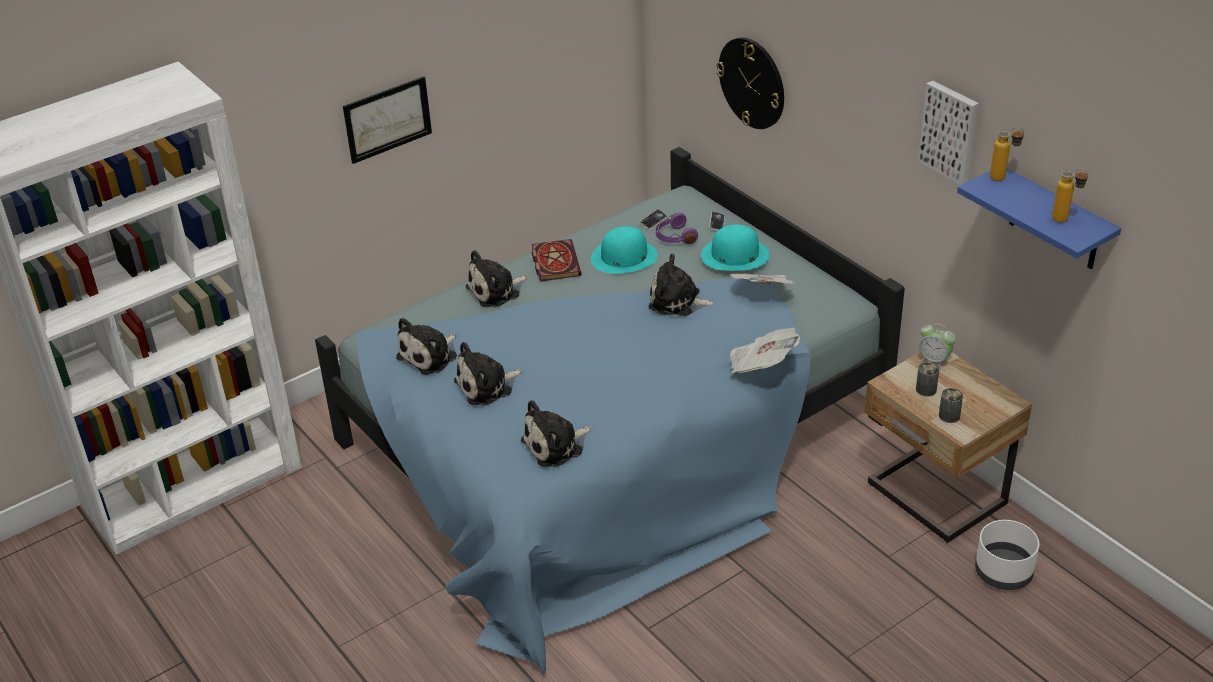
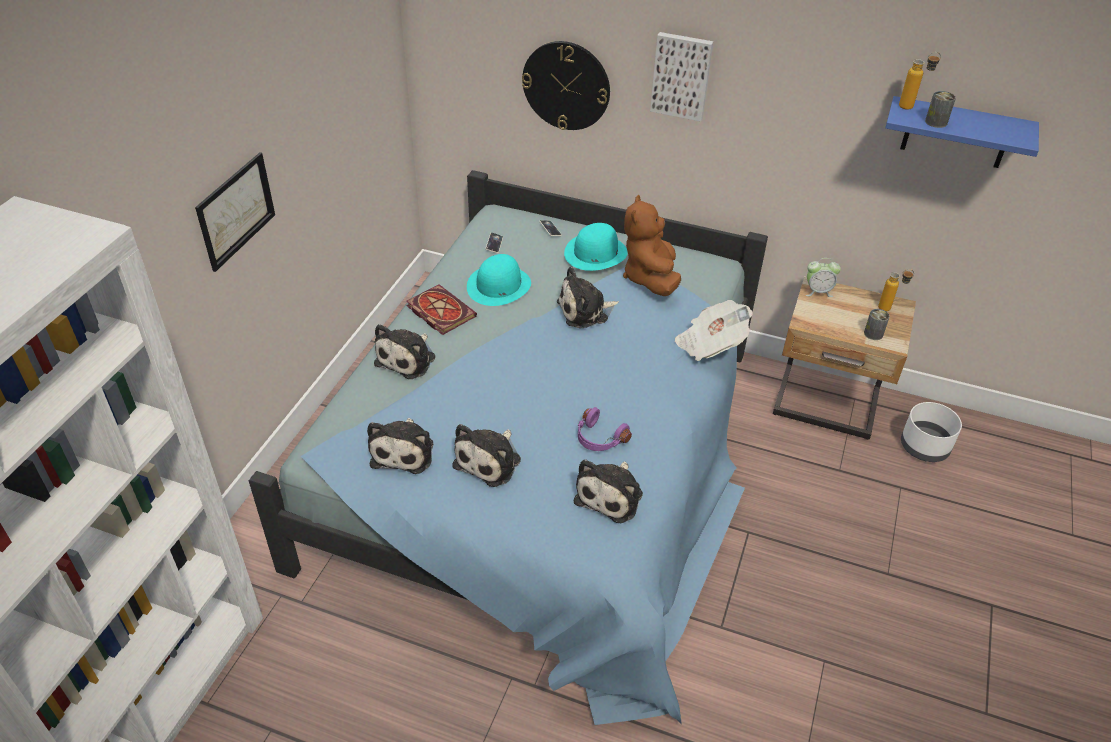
camera: 35 degrees left, 5 degrees up
(674, 237) = (526, 253): purple headphones -> purple headphones (599, 439)
(764, 292) = (650, 278): newspaper -> brown plush toy
(926, 389) = (836, 318): can -> can (936, 122)
(950, 131) = (831, 77): picture -> picture (681, 75)
(1065, 221) = (998, 128): bottle -> bottle (889, 308)

